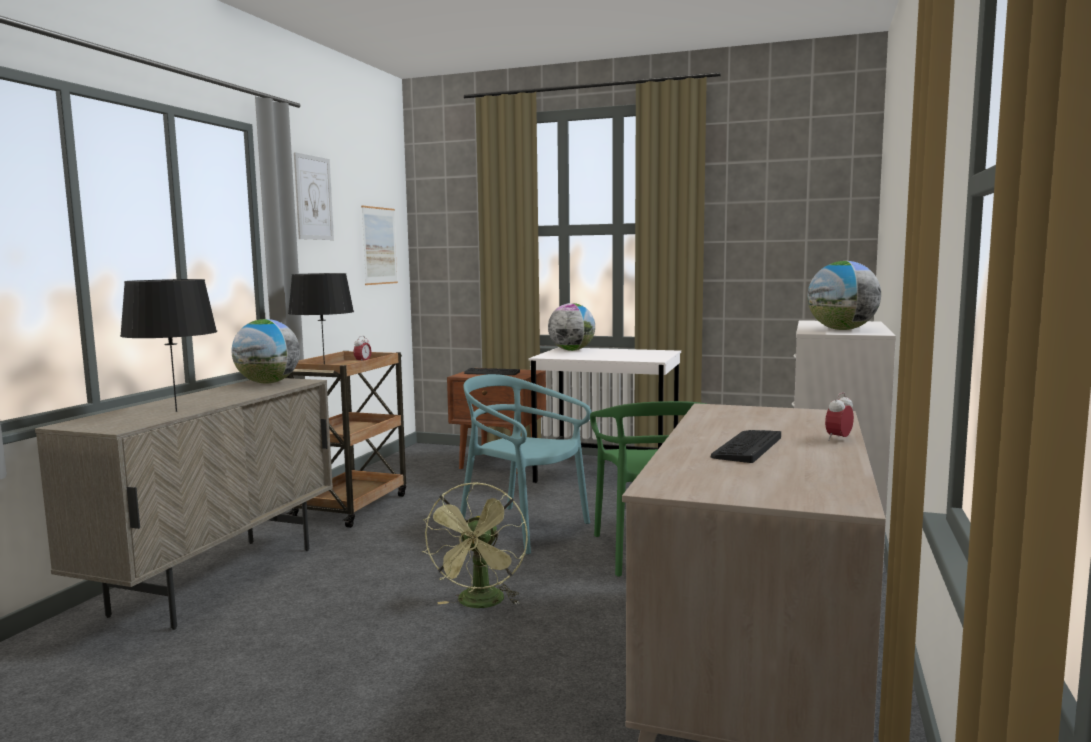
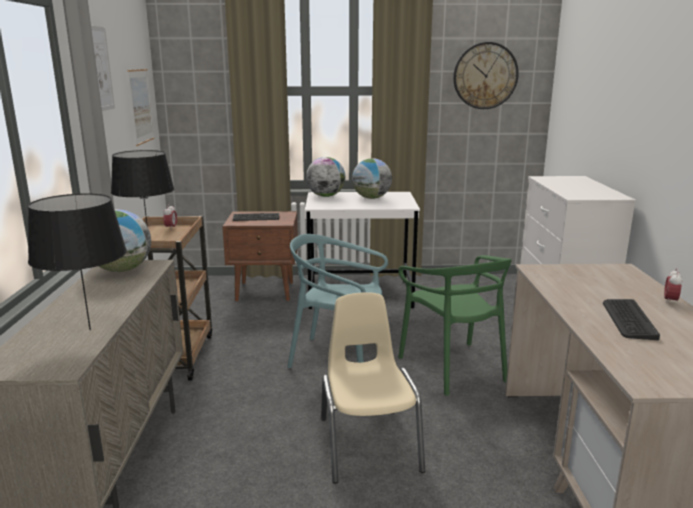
camera: 20 degrees left, 10 degrees up
(480, 604) = (368, 443): green fan -> beige chair
(782, 206) = (485, 76): none -> wall clock
(842, 329) = (587, 192): globe -> globe (371, 198)

